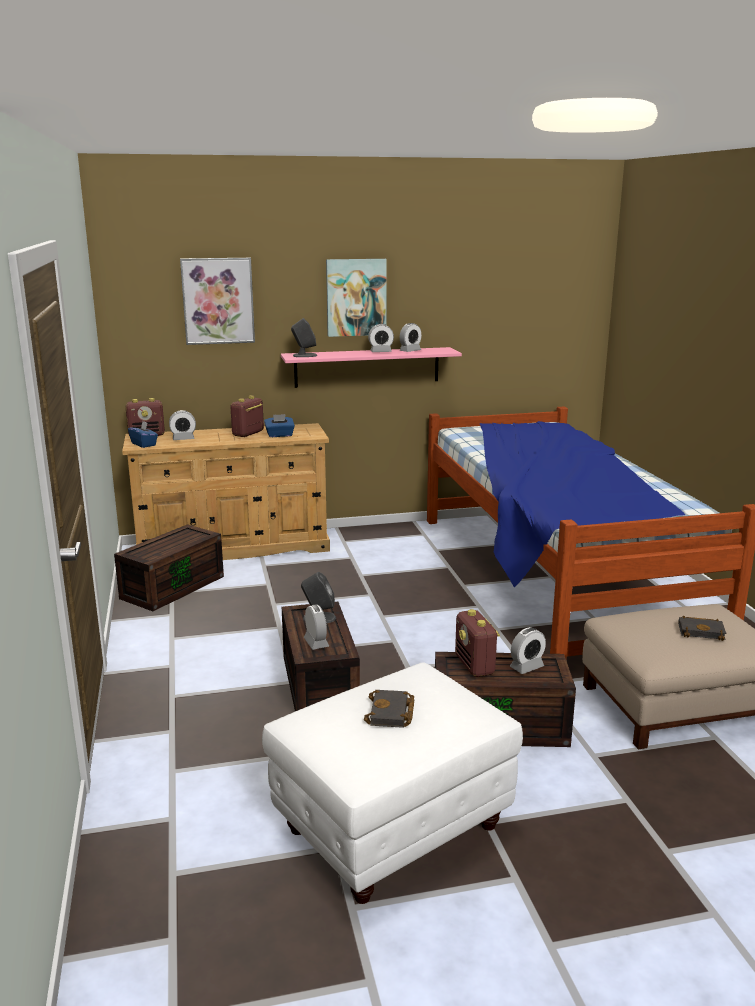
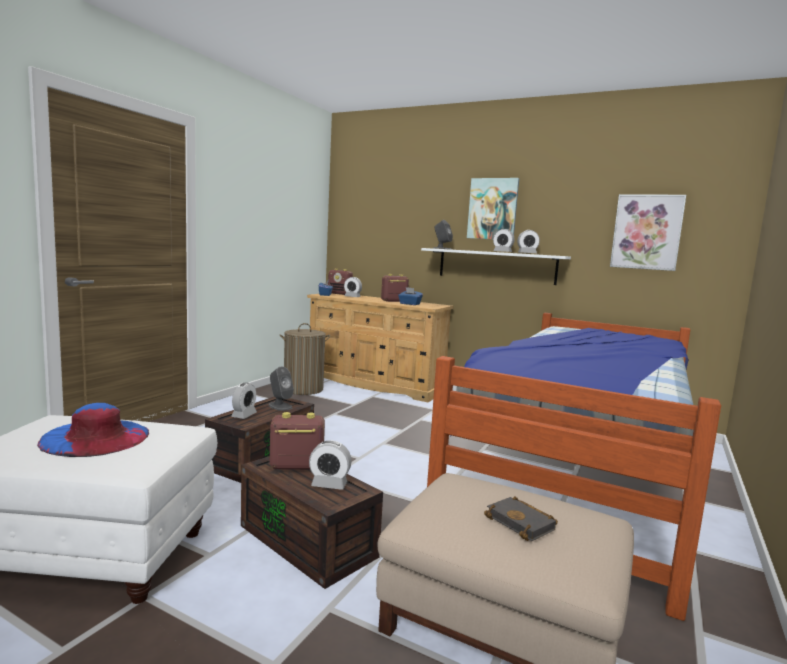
camera: 40 degrees right, 10 degrees down
(173, 586) = (303, 389): brown storage box -> laundry basket
(218, 301) = (396, 207): picture -> picture (646, 232)
(367, 367) = (496, 266): pink shelf -> white shelf
(391, 714) = (96, 437): black book -> blue hat
(475, 666) = (296, 466): radio -> radio turned 60 degrees clockwise

